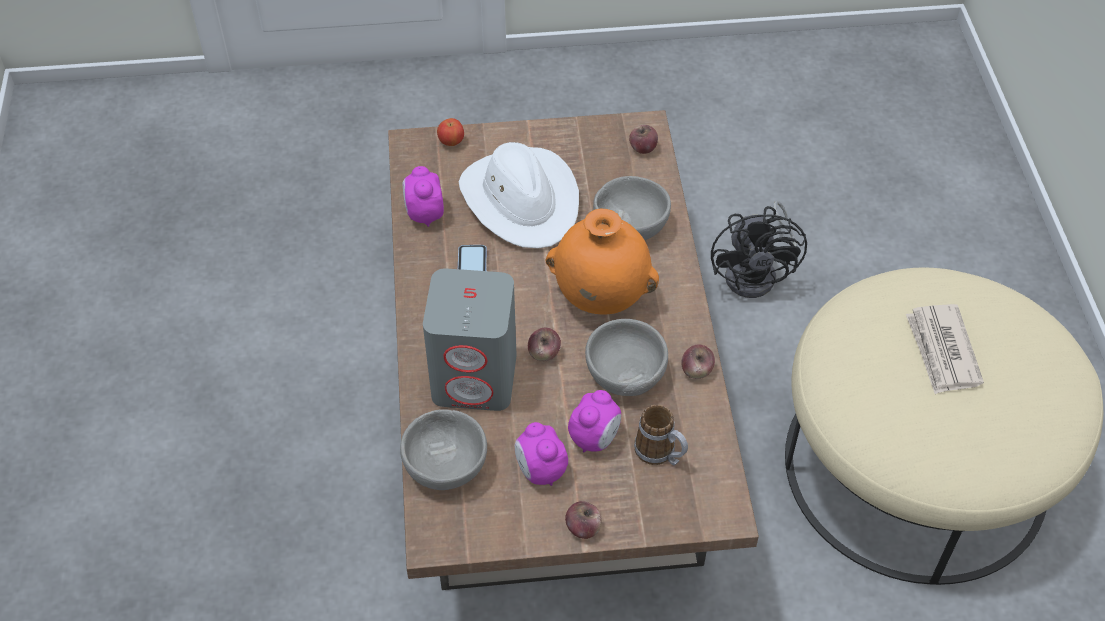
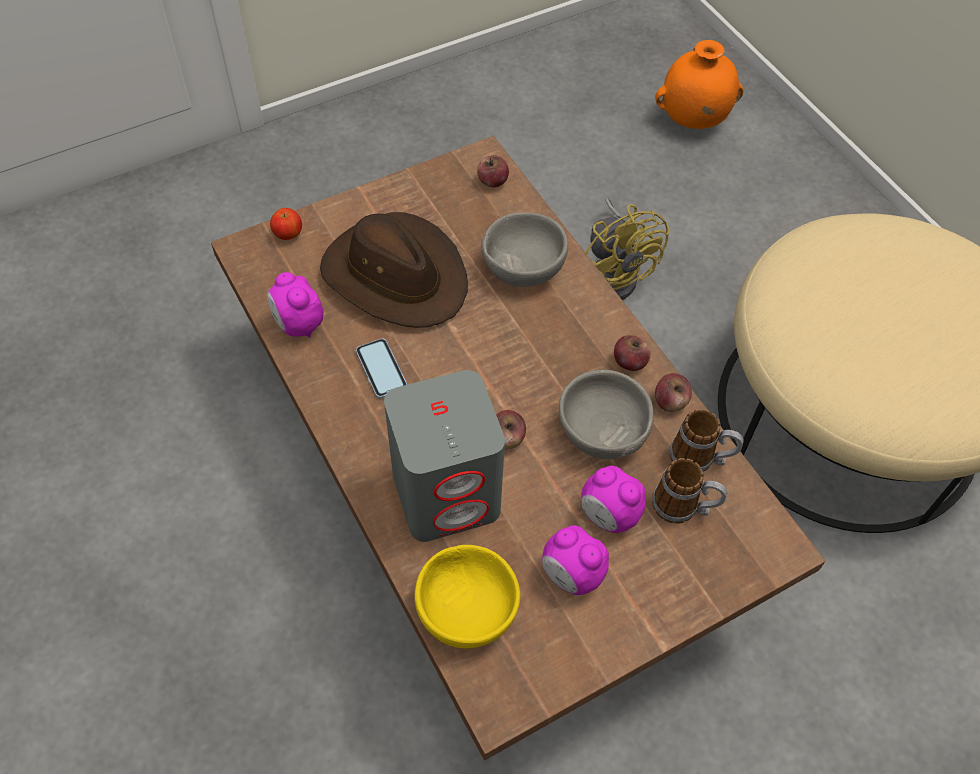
camera: 25 degrees left, 5 degrees up
(443, 467) = (465, 612): grey bowl -> yellow bowl
(521, 200) = (396, 275): white hat -> brown hat
(583, 528) = (650, 623): apple -> apple (629, 362)
(595, 438) = (608, 515): alarm clock -> alarm clock turned 120 degrees clockwise
(599, 298) = (532, 356): orange vase -> orange vase (692, 121)
(696, 422) = (700, 458): none -> mug
(757, 273) = (614, 274): black fan -> yellow fan
(942, 351) = (888, 300): newspaper -> none

